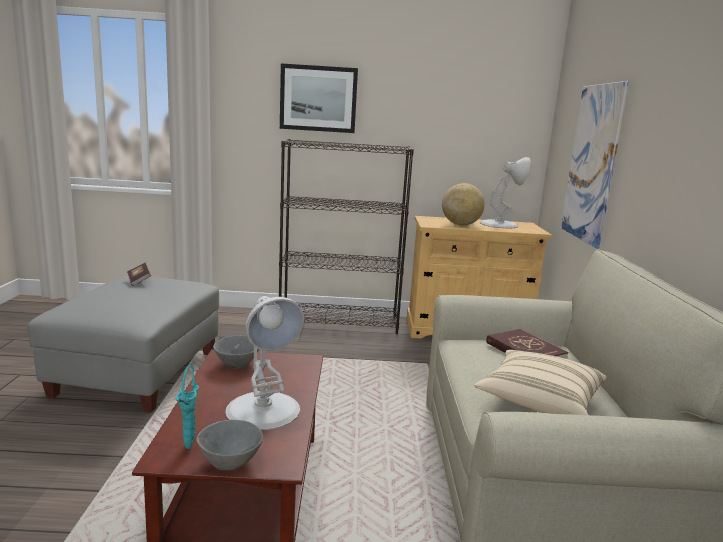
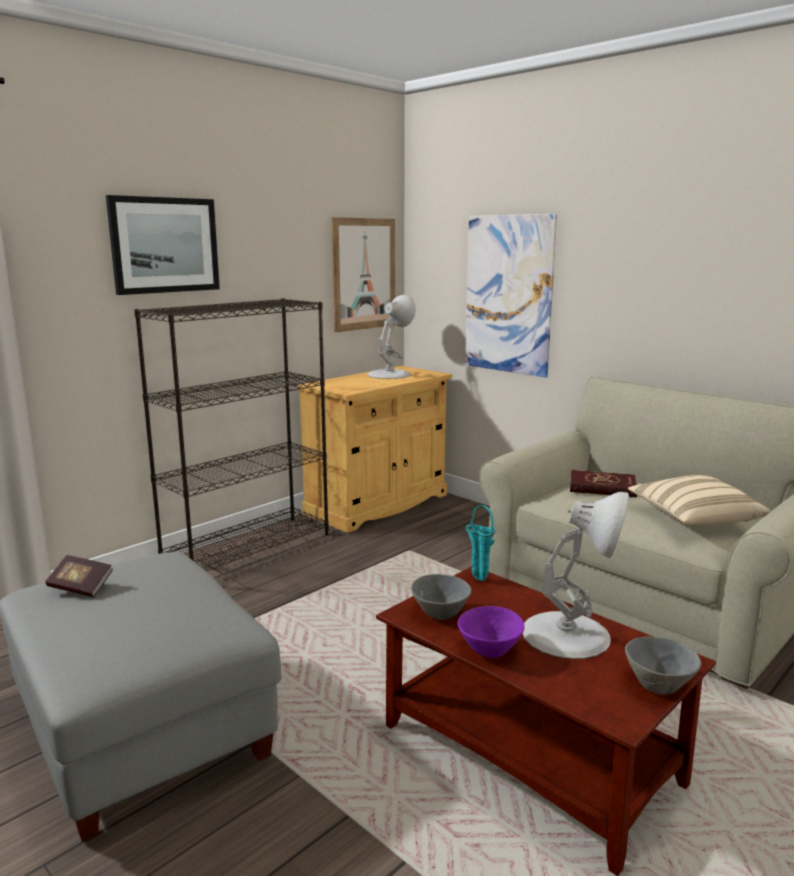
camera: 45 degrees left, 0 degrees up
(190, 445) = (606, 696): turquoise vase -> turquoise vase (477, 579)
(207, 390) = (488, 649): none -> purple bowl
(461, 225) = (367, 383): globe -> none
(499, 136) = (364, 274): none -> picture

